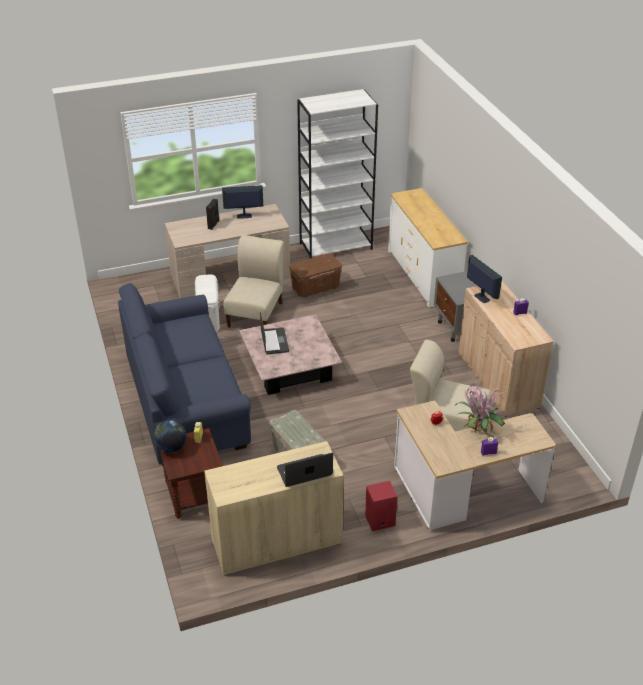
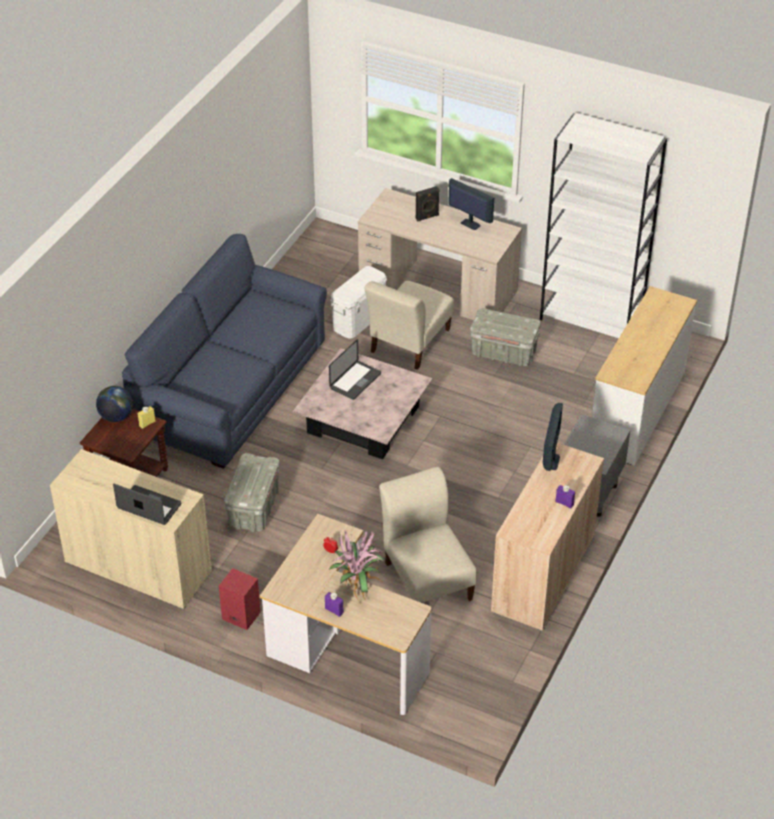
camera: 45 degrees right, 5 degrees up
(256, 313) = (408, 343): beige chair -> beige chair turned 150 degrees clockwise
(315, 287) = (504, 352): brown storage box -> grey storage box

